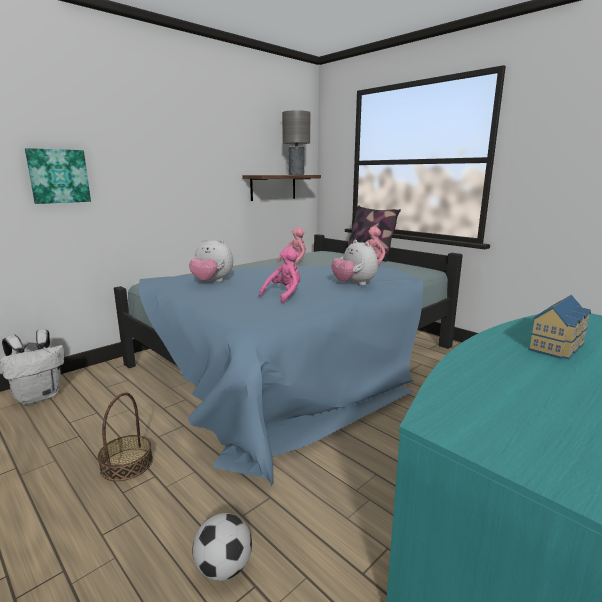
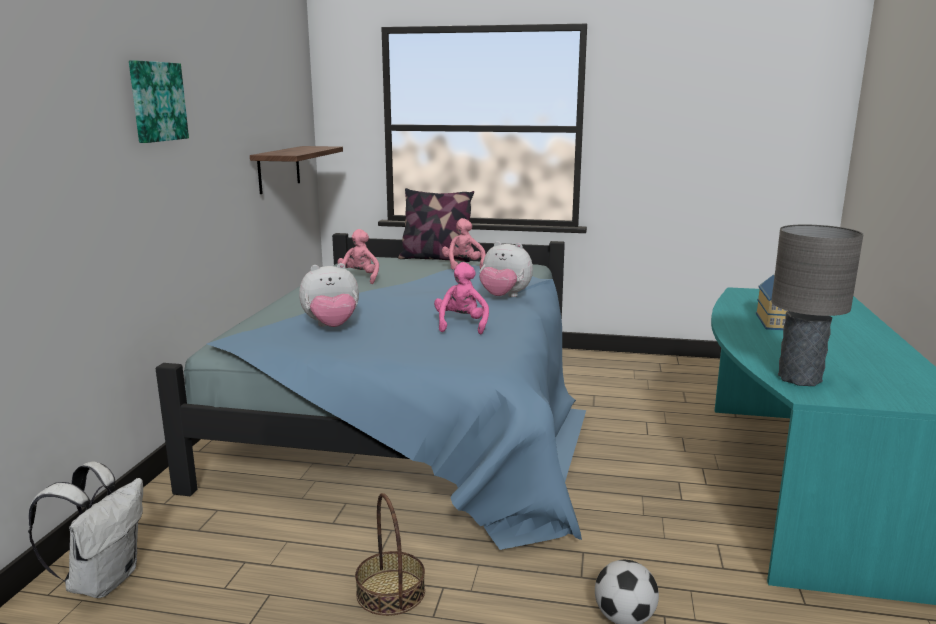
camera: 35 degrees left, 0 degrees up
(58, 176) = (58, 189): picture -> picture (156, 101)
(296, 174) = (313, 148): grey table lamp -> grey table lamp (800, 379)

